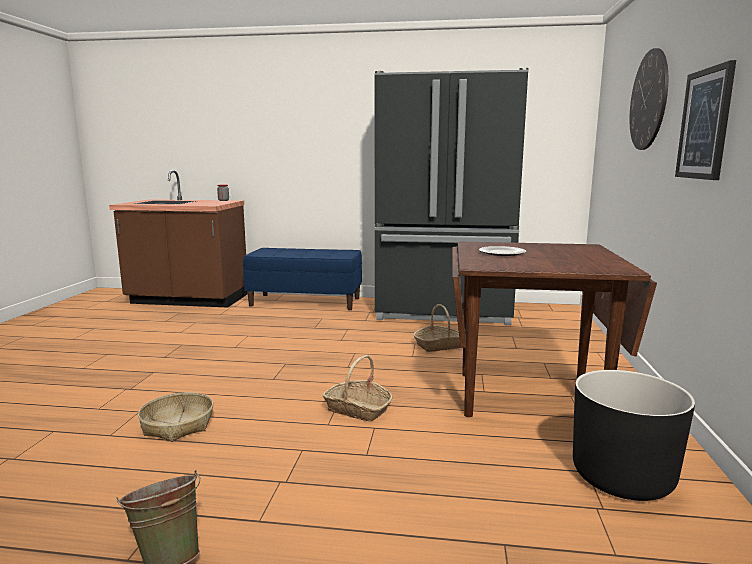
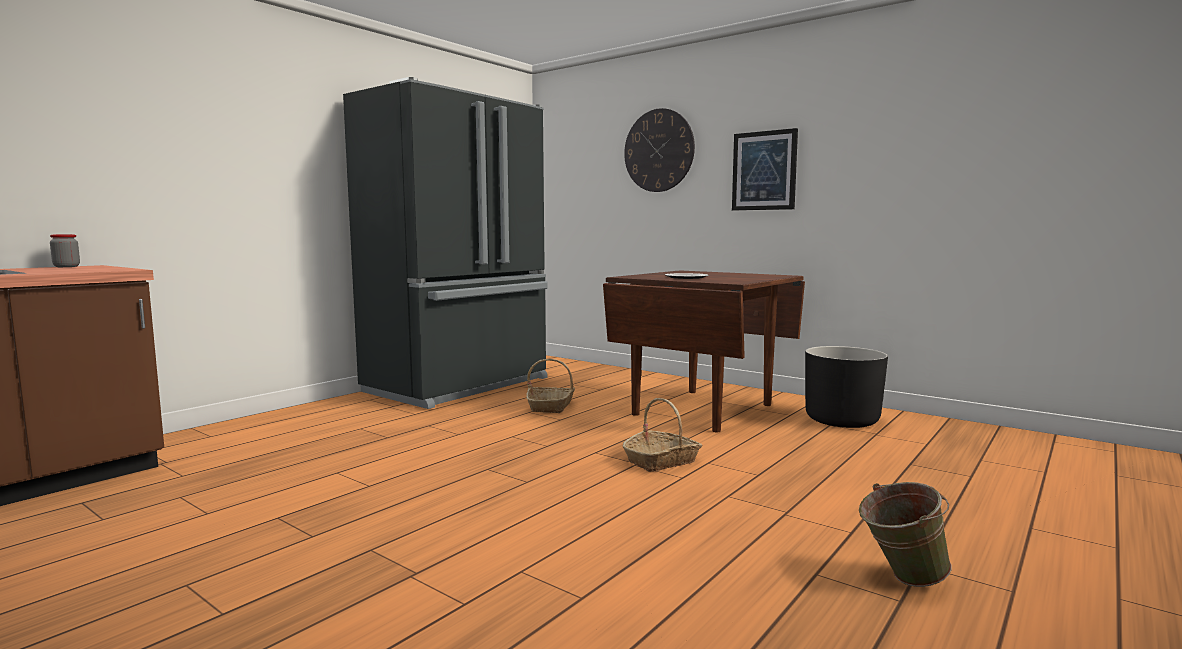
camera: 60 degrees left, 5 degrees down
(178, 425) = (600, 548): basket -> none
(306, 302) = (268, 424): blue bench -> none

